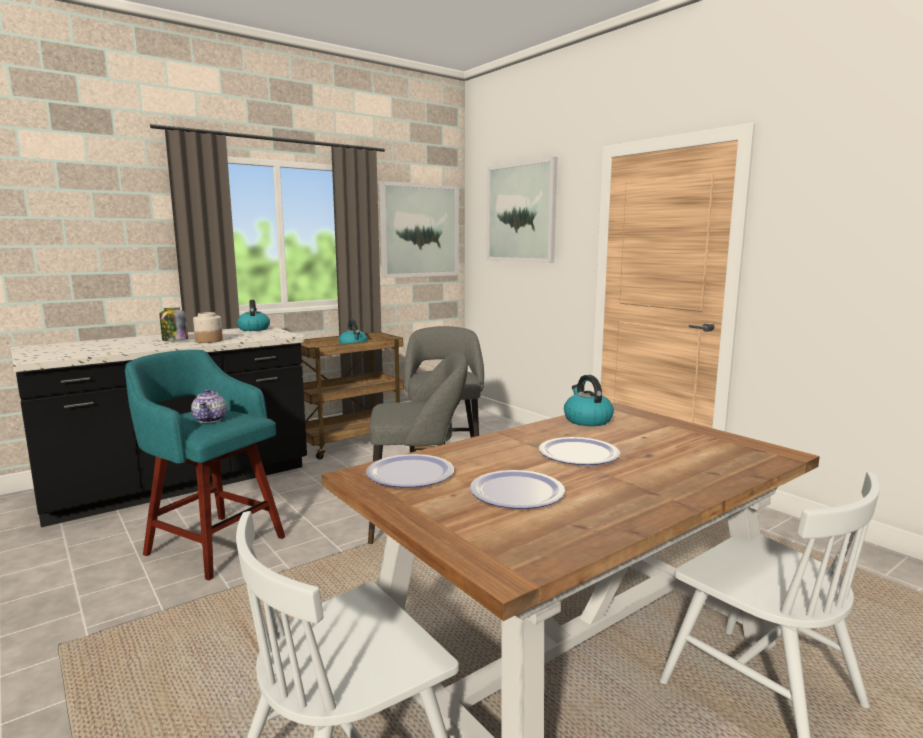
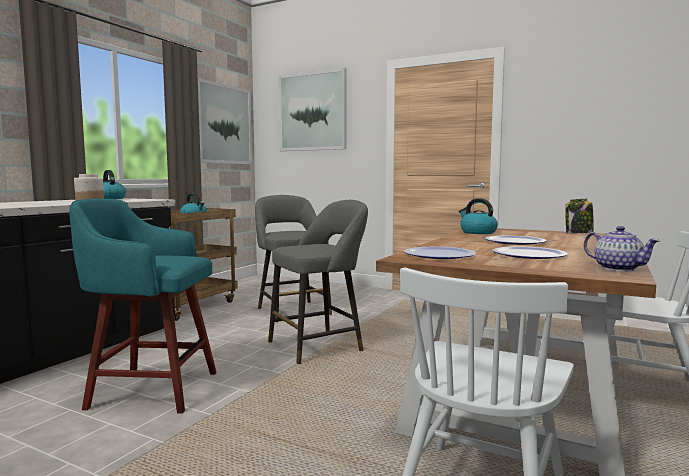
camera: 25 degrees left, 5 degrees down
(174, 340) = (49, 202): jar -> jar (578, 233)
(210, 419) = (160, 258): teapot -> teapot (617, 268)

